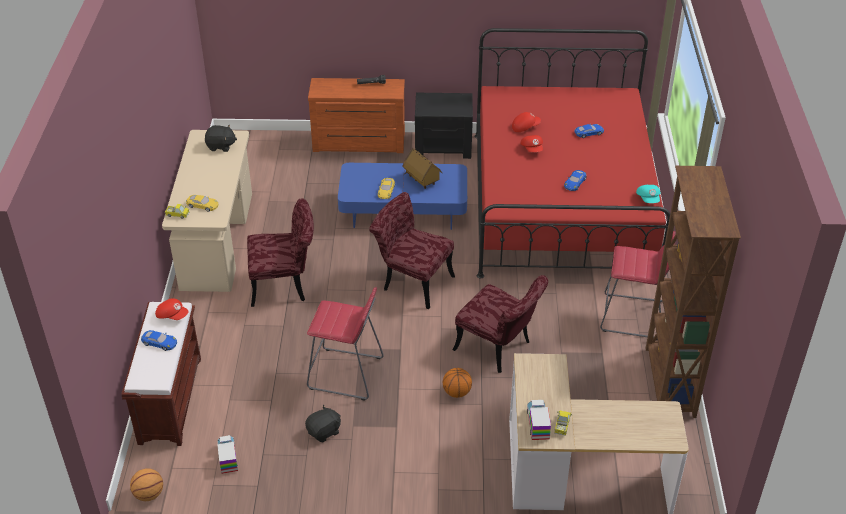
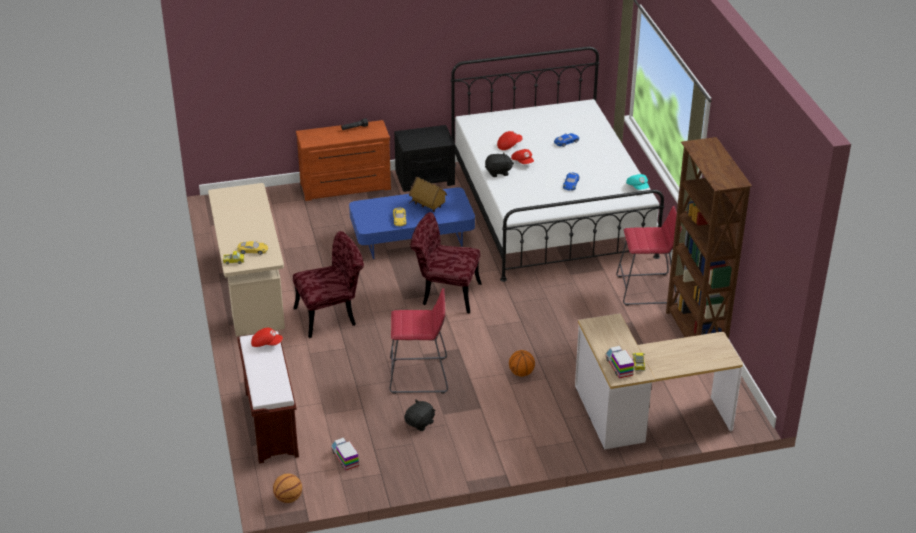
camera: 15 degrees left, 5 degrees down
(159, 342) = (266, 366): blue toy car -> none
(221, 146) = (244, 199): black plush toy -> black plush toy (498, 172)
(499, 349) = (543, 334): red chair -> none
(561, 202) = (550, 209): red bed -> white bed

